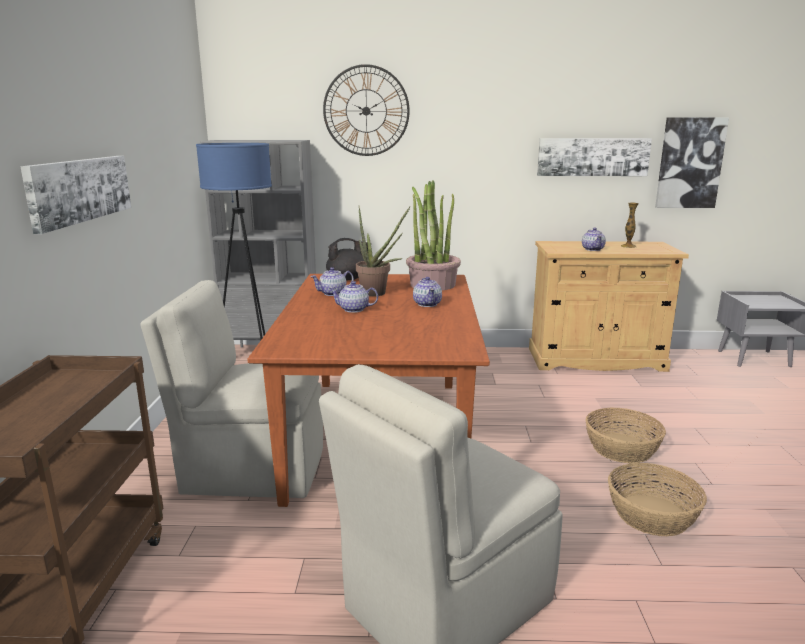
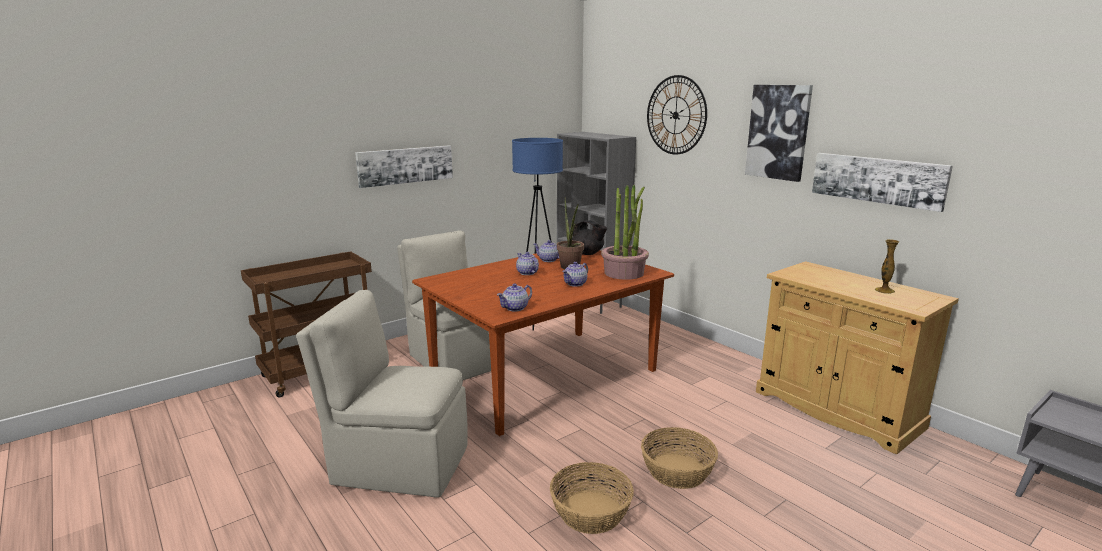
camera: 50 degrees right, 0 degrees up
(593, 249) = (828, 282): teapot -> teapot (515, 308)
(689, 163) = (1010, 204): picture -> picture (778, 132)

